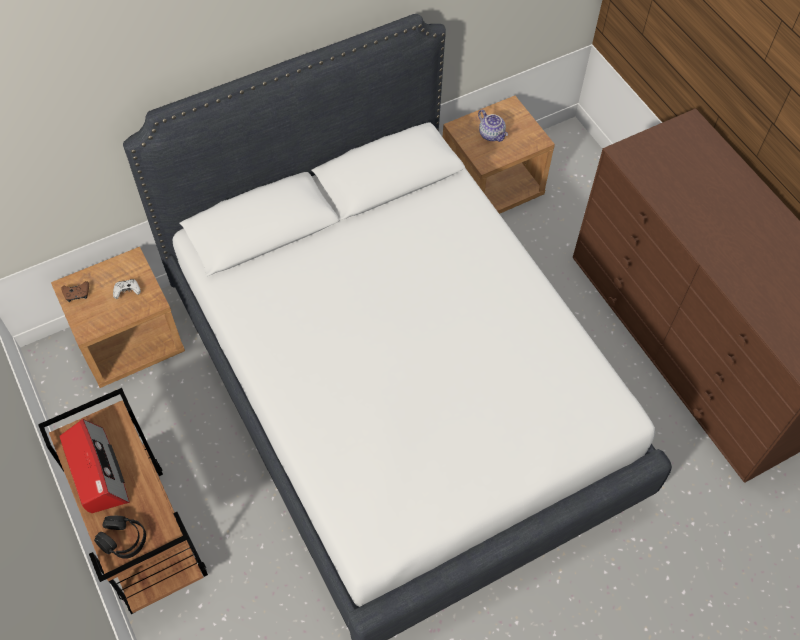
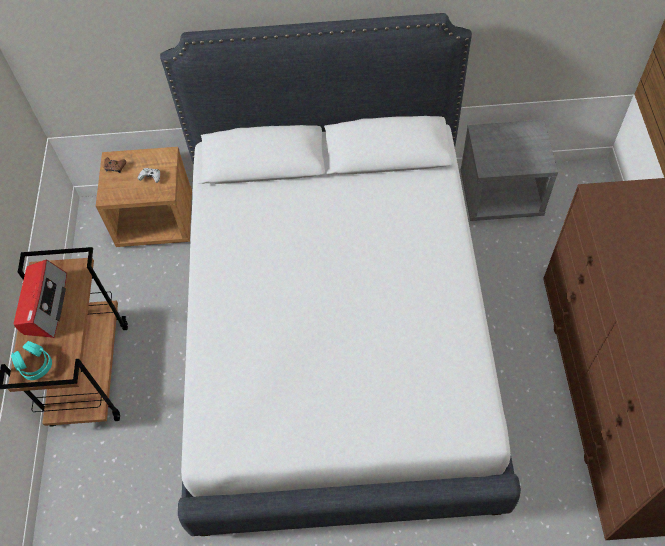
camera: 30 degrees right, 0 degrees up
(123, 539) = (35, 364): black headphones -> turquoise headphones
(491, 187) = (501, 195): brown nightstand -> grey nightstand
(492, 134) = (505, 146): teapot -> none

